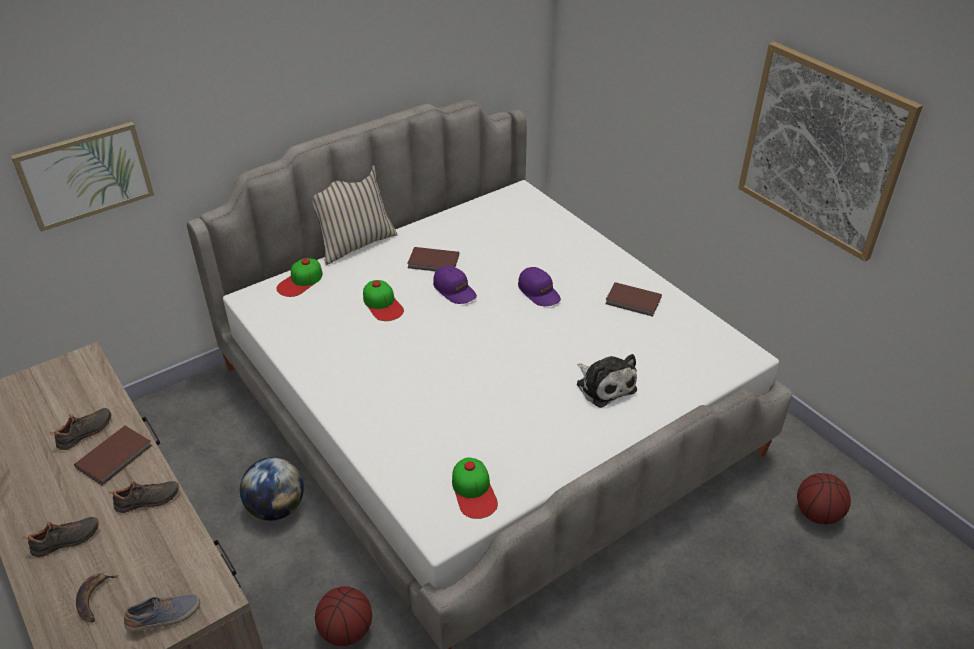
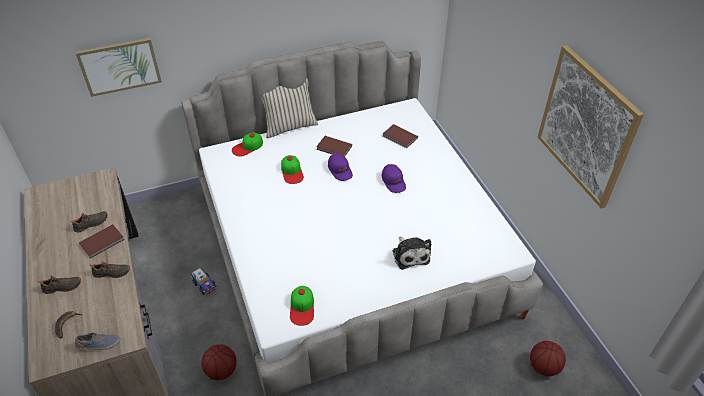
camera: 15 degrees right, 5 degrees up
(276, 508) = (205, 285): globe -> toy truck
(633, 301) = (453, 200): brown book -> brown book (399, 137)

